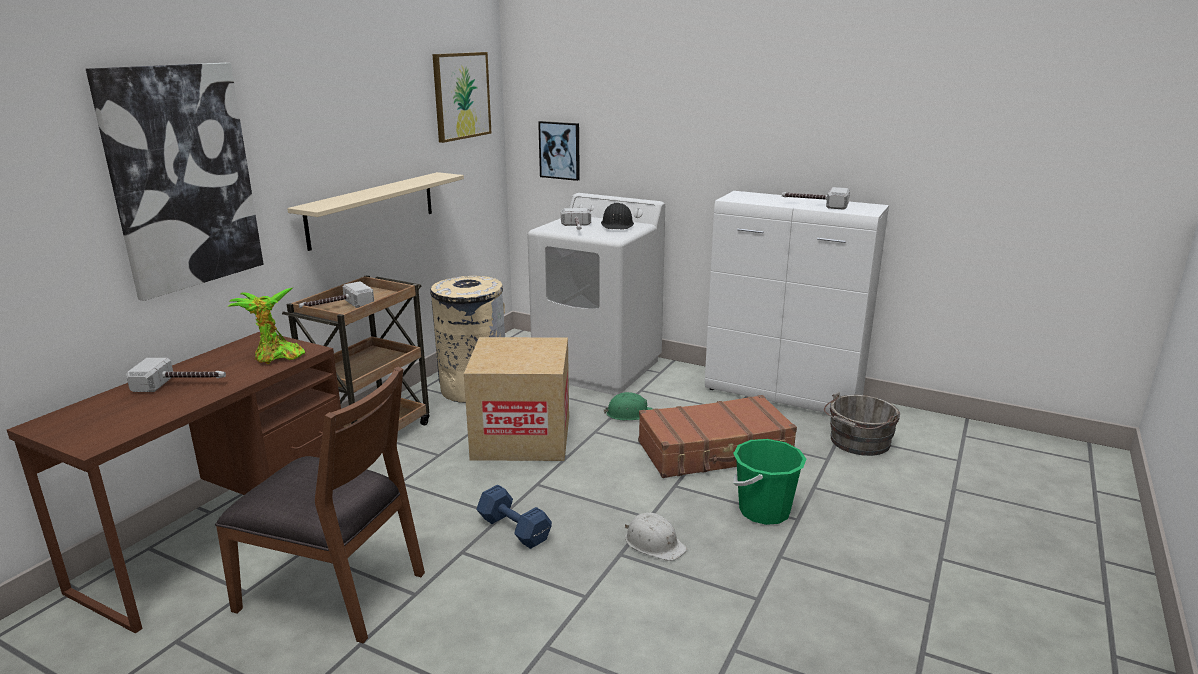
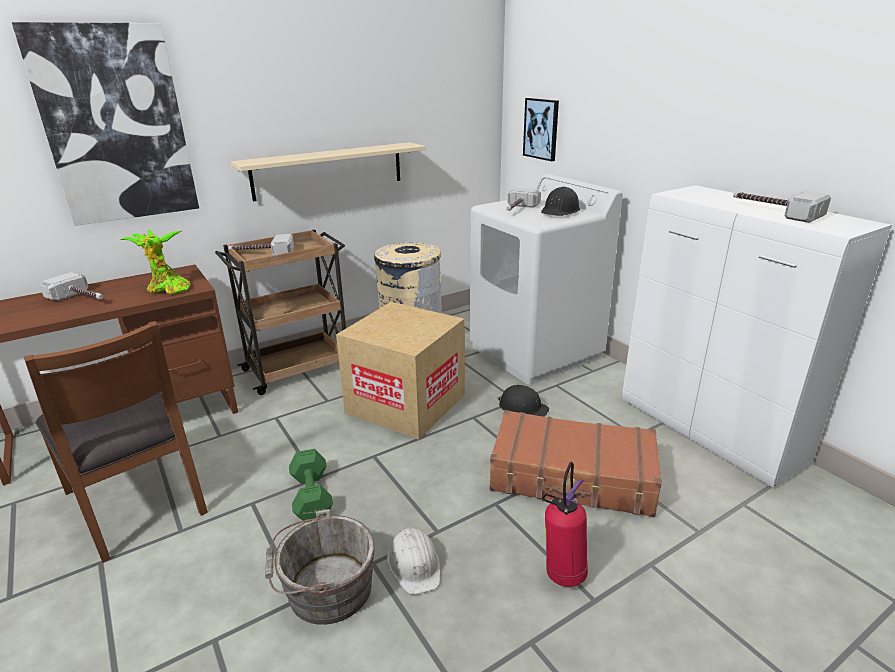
camera: 30 degrees right, 5 degrees up
(461, 96) = (446, 69): picture -> none
(513, 528) = (312, 495): blue dumbbell -> green dumbbell
(629, 413) = (522, 407): green hard hat -> black hard hat
(764, 511) = (563, 573): green bucket -> fire extinguisher
(858, 442) = (758, 523): grey bucket -> grey bucket (324, 589)

